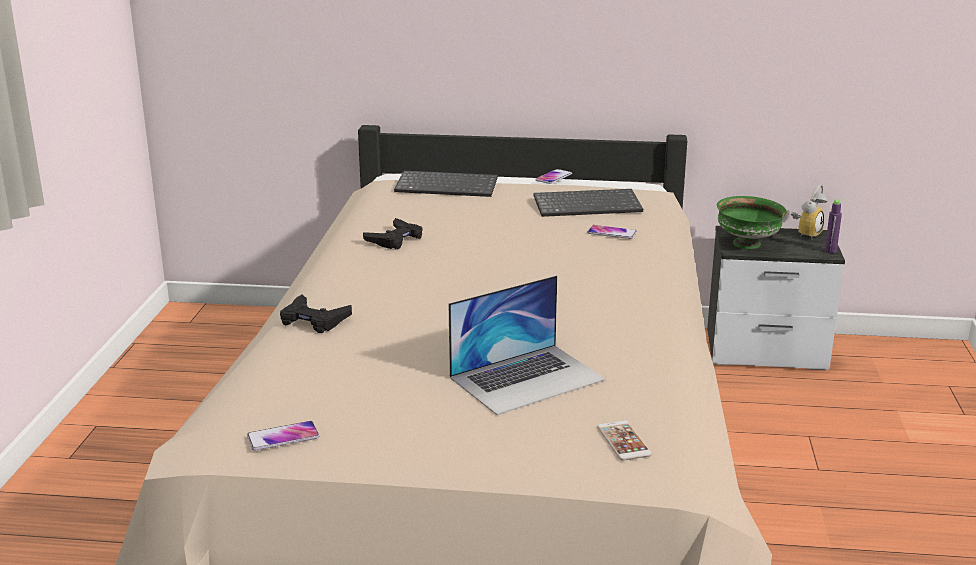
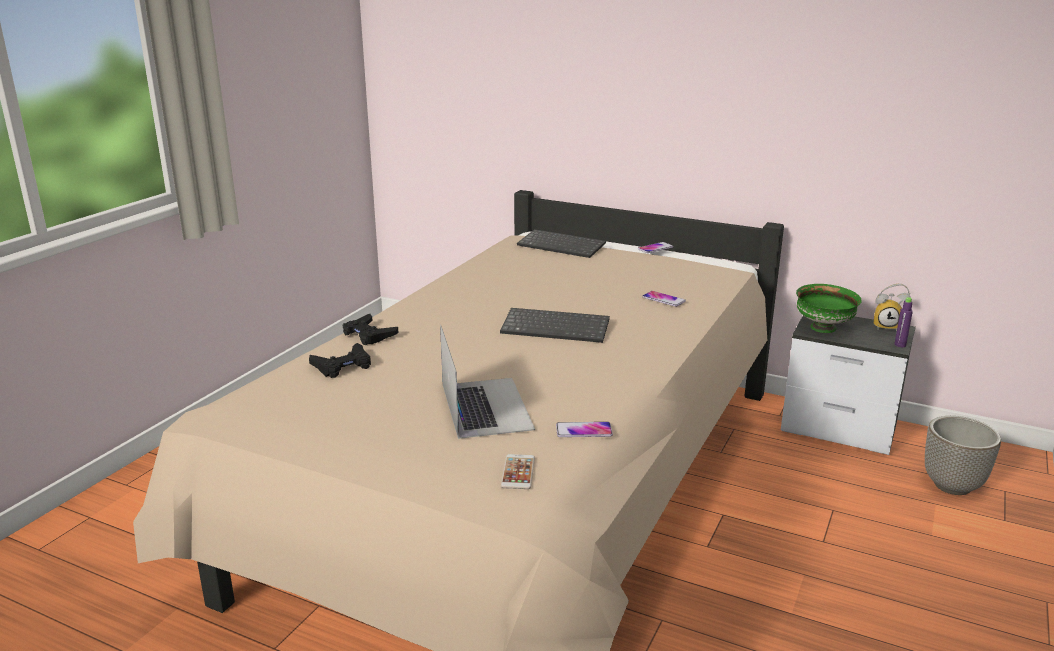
camera: 20 degrees right, 0 degrees up
(283, 437) = (267, 418): phone -> phone (584, 431)
(395, 239) = (484, 282): black game controller -> black game controller (343, 366)
(527, 378) = (486, 406): laptop -> laptop turned 90 degrees counterclockwise
(588, 205) = (664, 274): keyboard -> keyboard (557, 327)
(806, 234) = (887, 326): alarm clock -> alarm clock turned 45 degrees clockwise
(900, 390) = (951, 485): none -> planter

